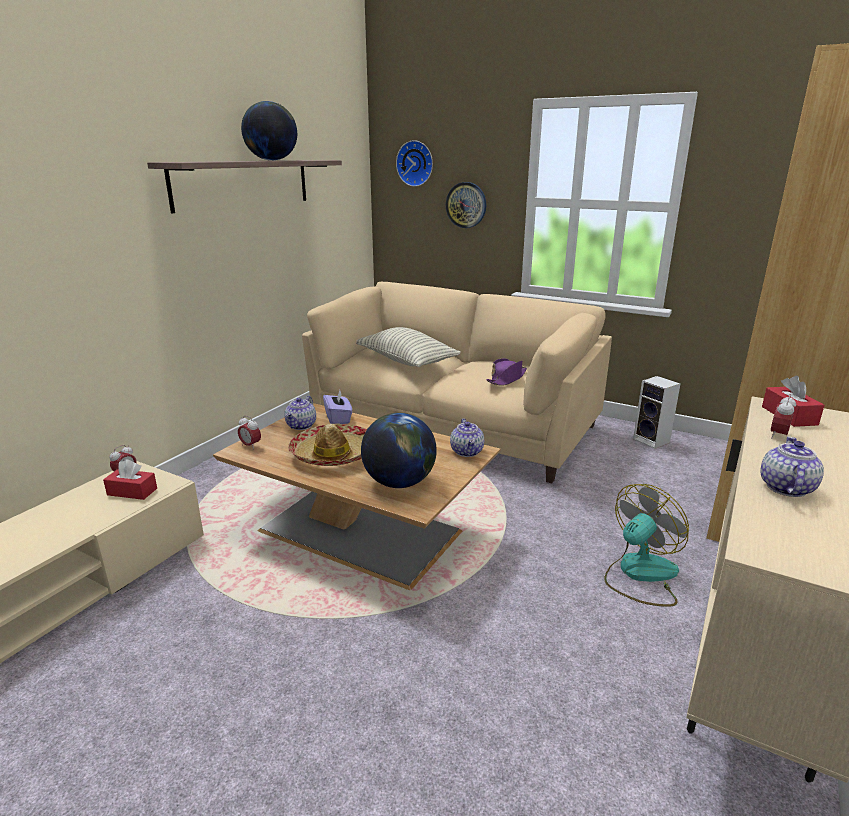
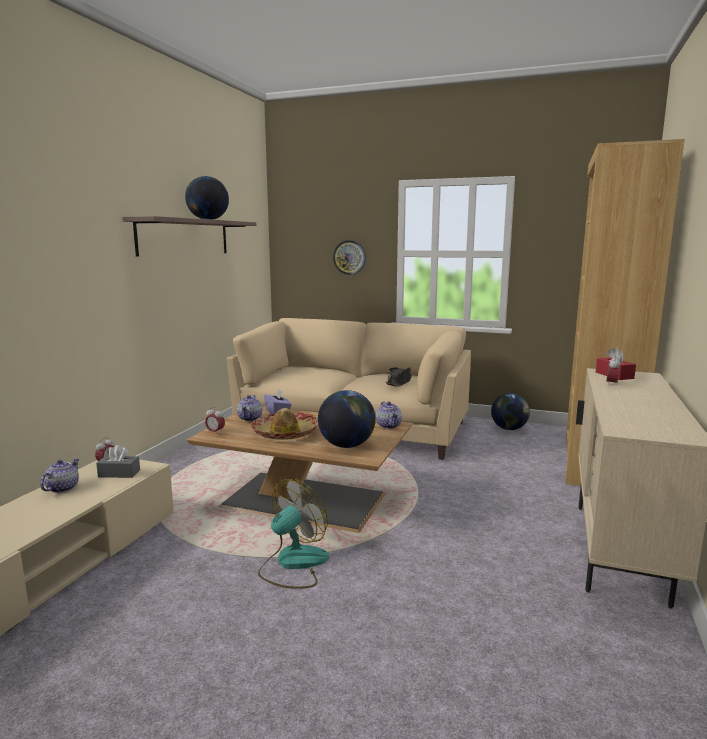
camera: 10 degrees left, 10 degrees down
(132, 492) = (119, 473): red tissue box -> grey tissue box
(406, 361) = (314, 376): pillow -> none
(416, 163) = (307, 227): wall clock -> none
(507, 379) = (399, 382): purple hat -> black hat
(640, 575) = (526, 509): fan -> fan (293, 564)
(652, 441) = (509, 429): speaker -> globe
(785, 487) = (625, 405): teapot -> teapot (62, 488)

